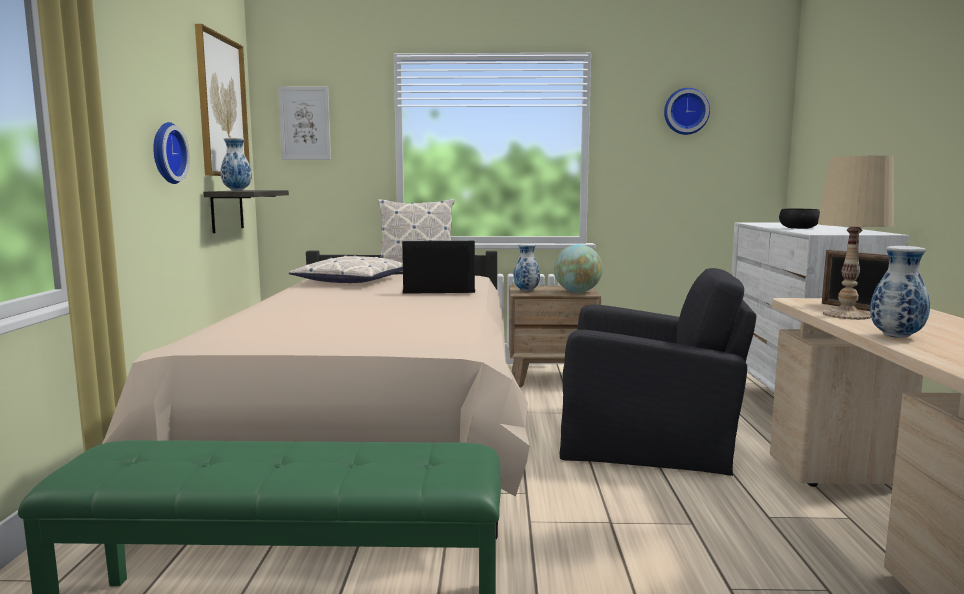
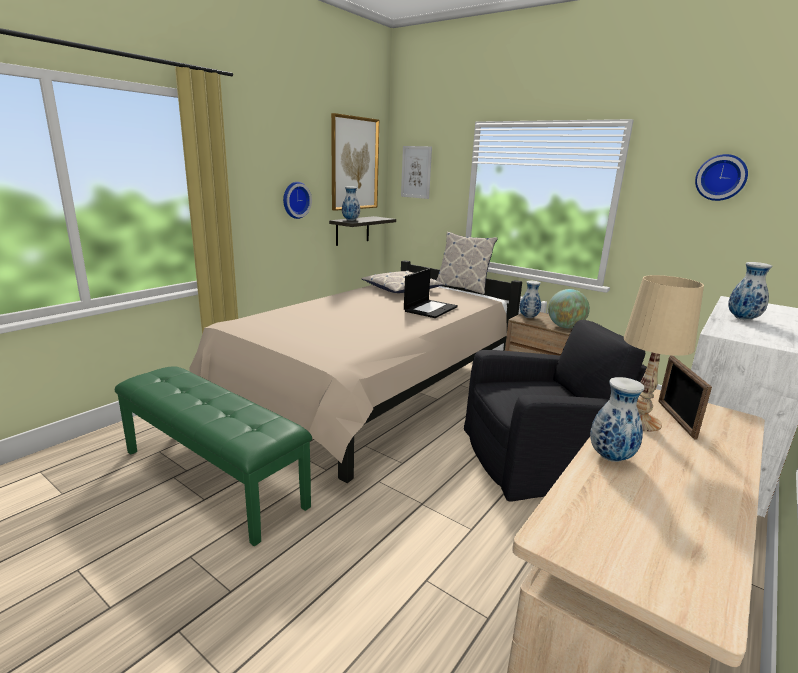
camera: 35 degrees right, 10 degrees up
(438, 289) = (430, 309): laptop -> laptop turned 90 degrees clockwise
(648, 437) = (541, 456): black armchair -> black armchair turned 60 degrees counterclockwise
(798, 228) = (743, 319): black bowl -> vase

